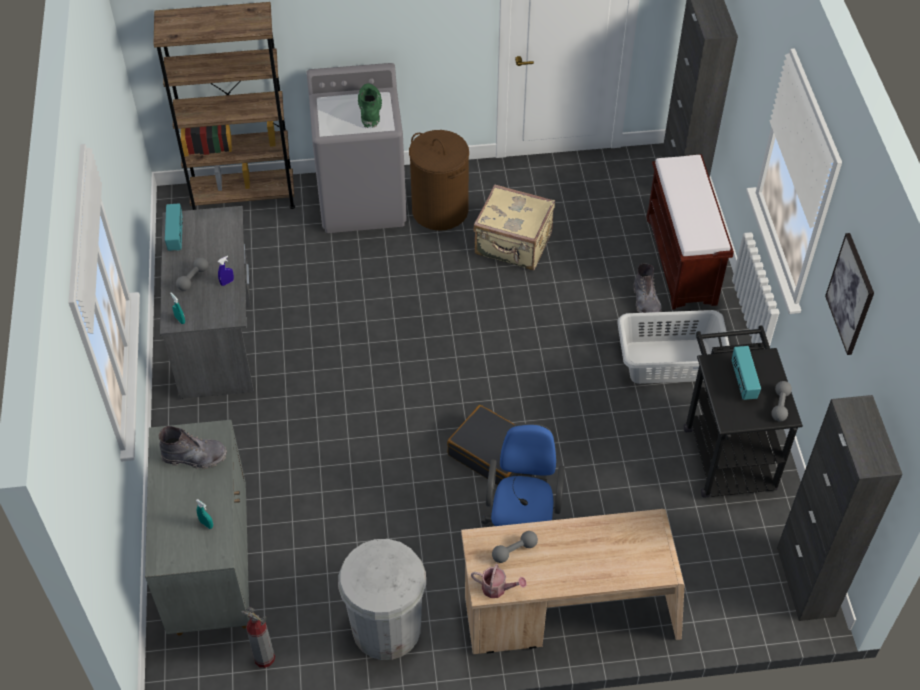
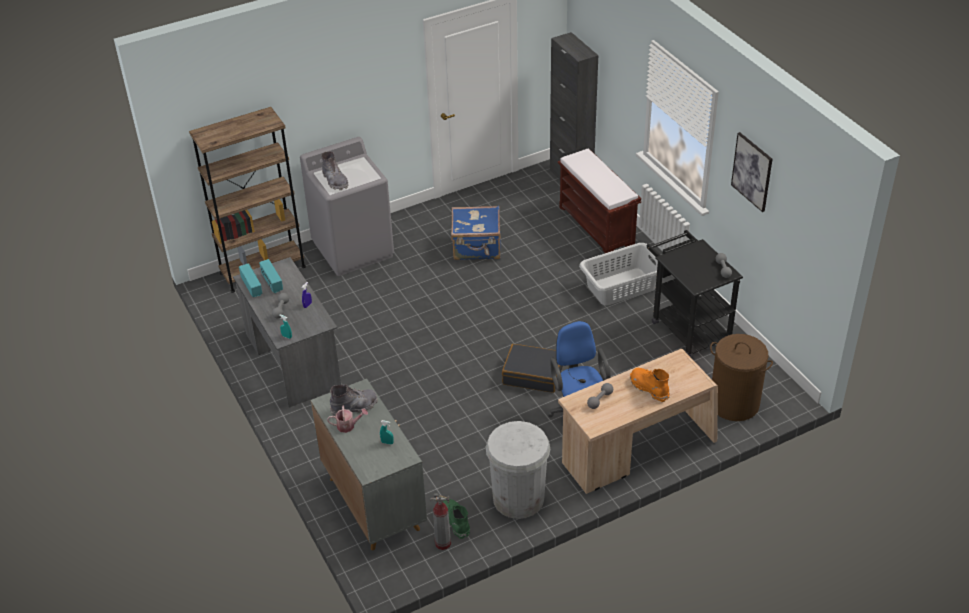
camera: 20 degrees left, 10 degrees down
(370, 110) = (356, 170): green boot -> green boot (455, 521)
(439, 210) = (413, 240): brown laundry basket -> brown laundry basket (734, 404)
(497, 588) = (601, 424): watering can -> watering can (348, 425)
(513, 245) = (477, 247): beige suitcase -> blue suitcase
(588, 556) = (649, 388): none -> orange boot
(646, 302) = (586, 256): grey boot -> grey boot (335, 181)
(743, 381) = (692, 263): radio -> radio (272, 283)
(805, 581) = (776, 385): black cabinet -> none

